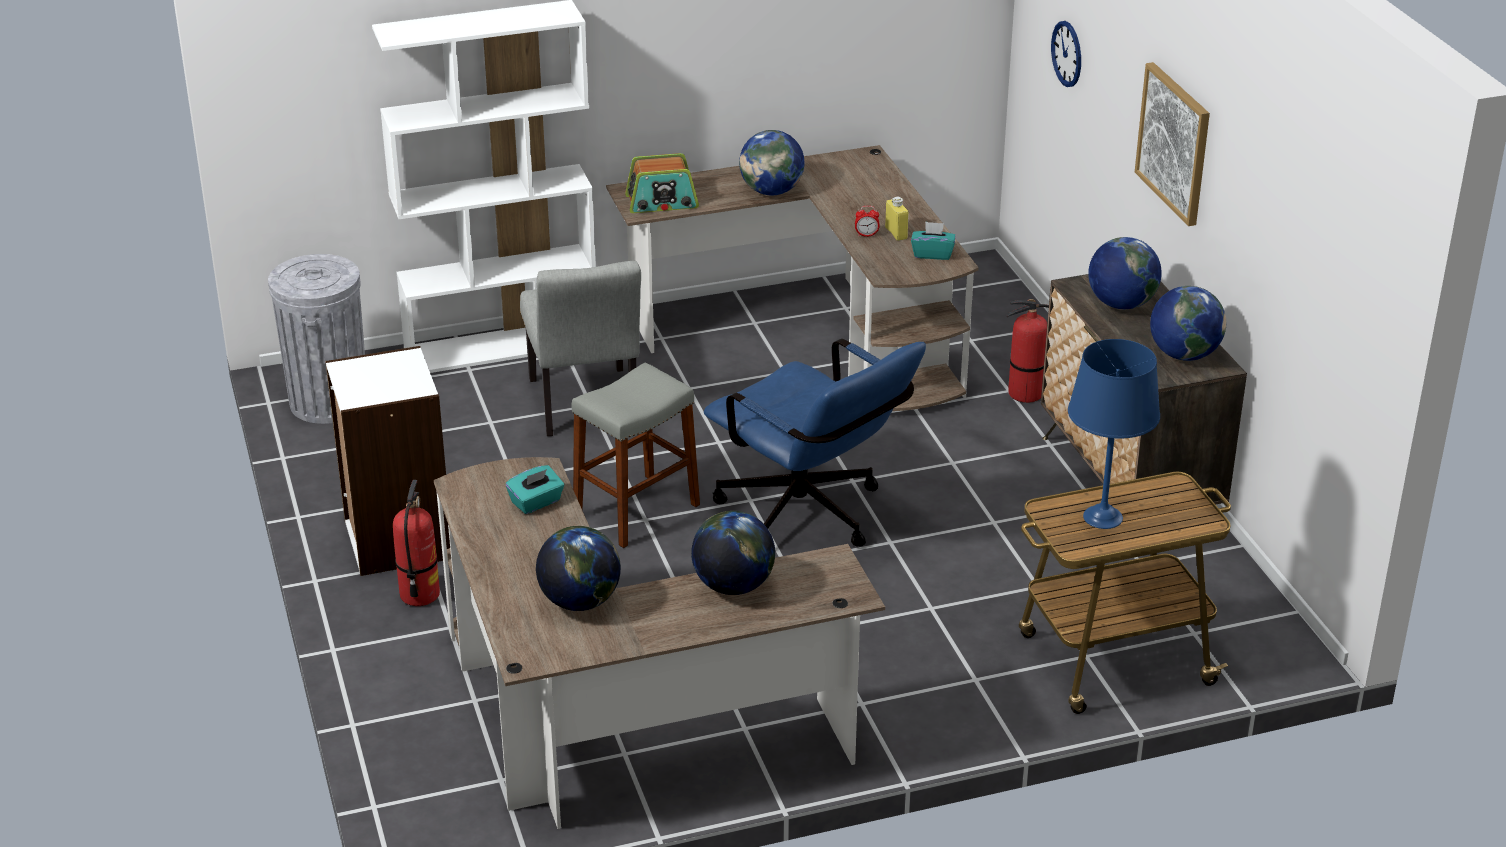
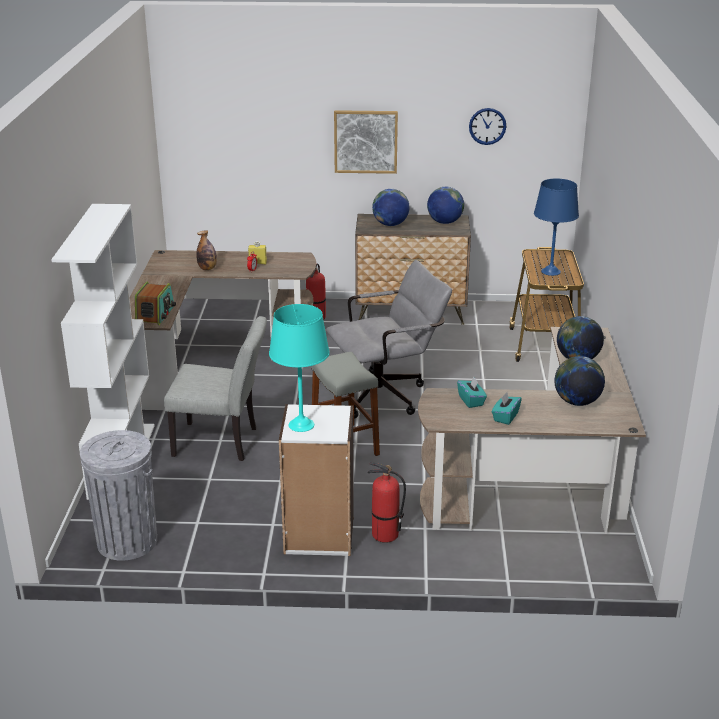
camera: 70 degrees left, 5 degrees down
(369, 368) = (301, 424): none -> turquoise table lamp
(771, 191) = (177, 284): globe -> none
(810, 518) = (387, 394): blue office chair -> grey office chair
(843, 200) = (207, 268): none -> bottle
(932, 254) = (288, 259): turquoise tissue box -> turquoise tissue box (505, 417)
(1067, 53) = (235, 147): wall clock -> wall clock (487, 126)

